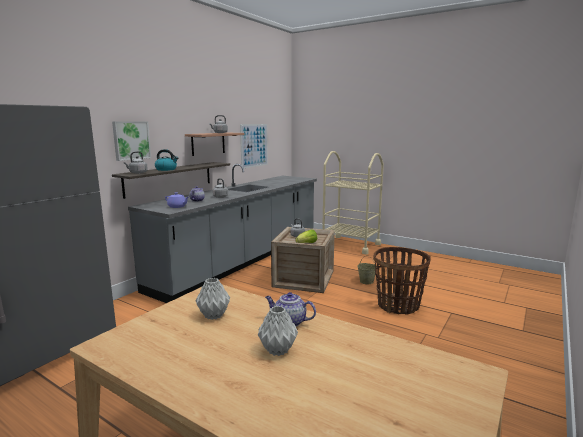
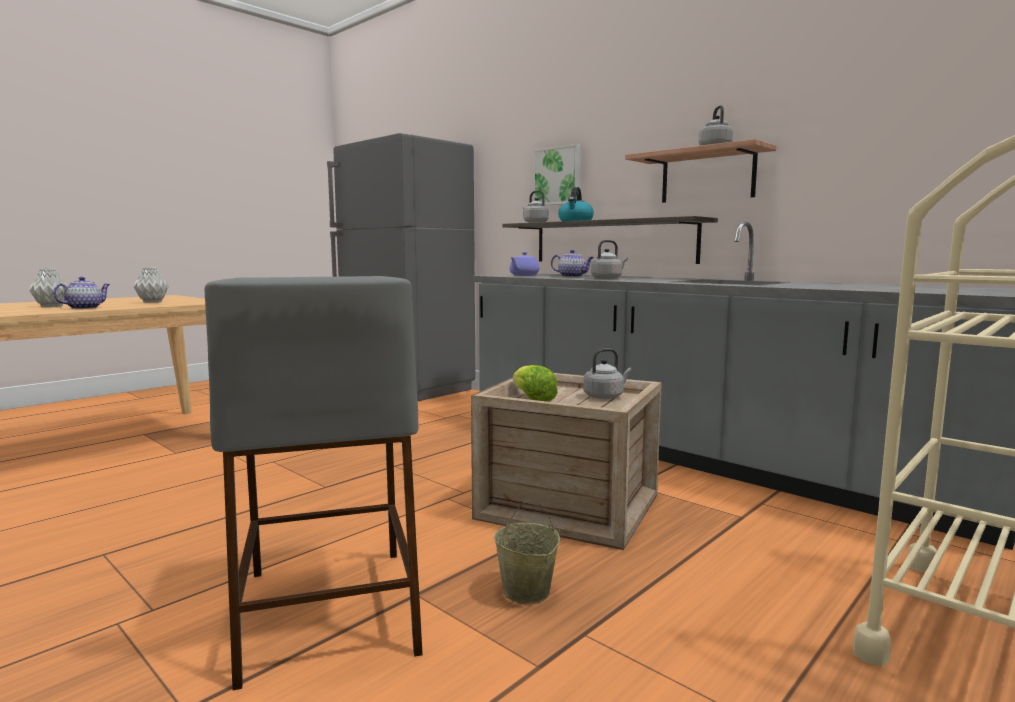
camera: 100 degrees right, 5 degrees down
(254, 145) = (890, 176): picture -> none
(398, 305) = (327, 608): basket -> grey stool

